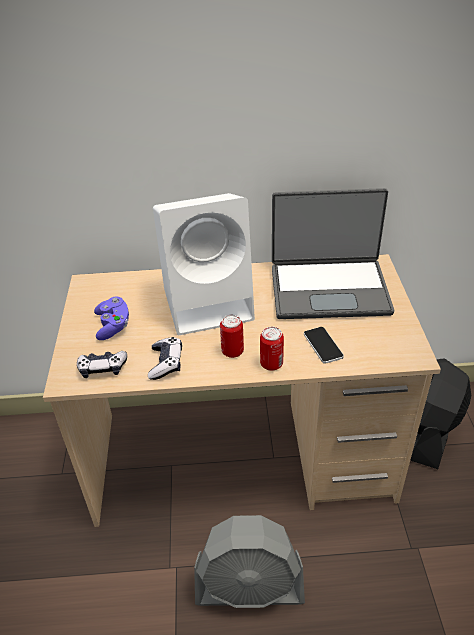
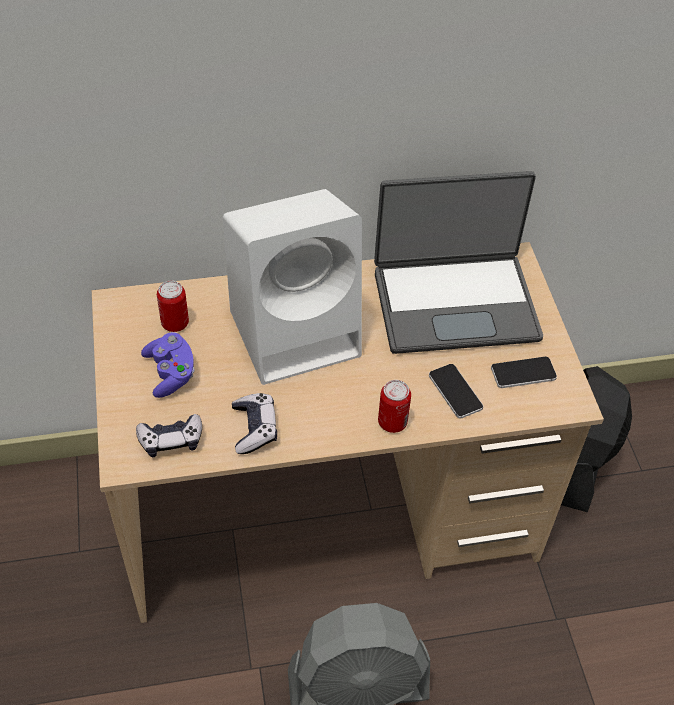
camera: 10 degrees left, 10 degrees up
(232, 351) = (339, 406): can -> can (175, 323)
(377, 335) = (523, 373): none -> phone

